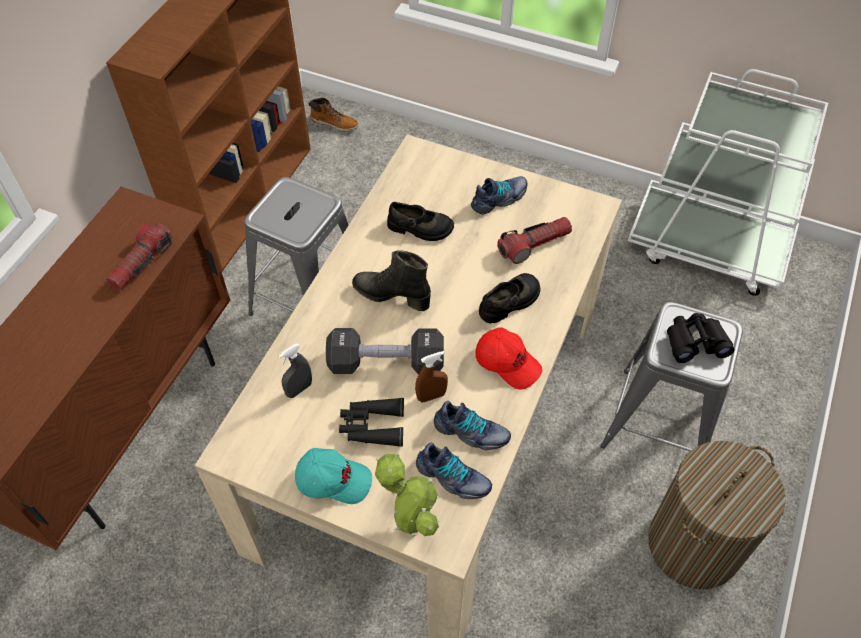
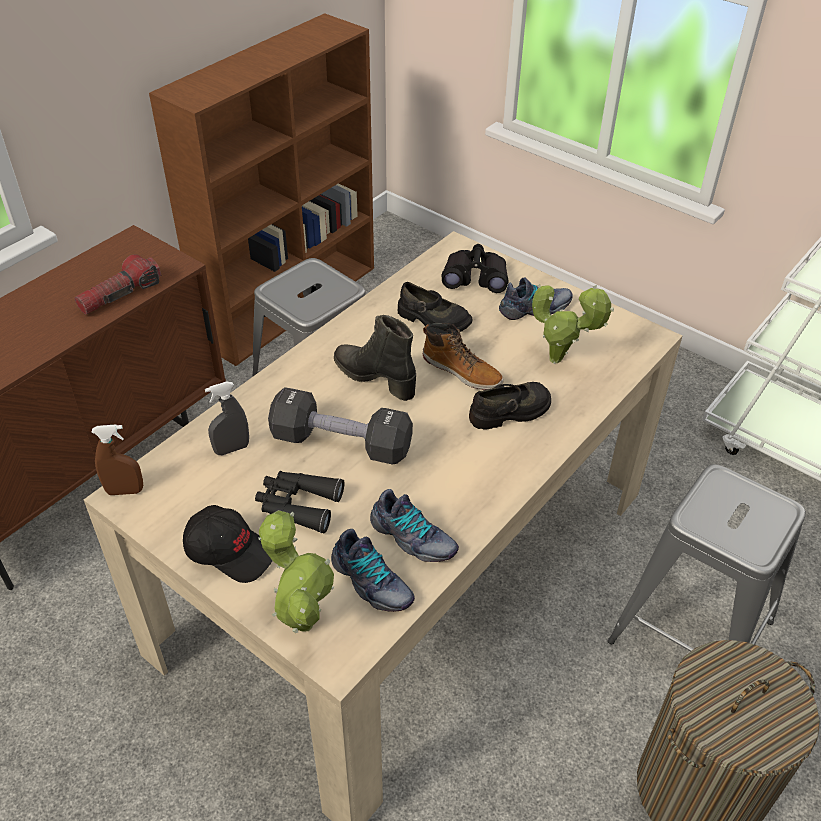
camera: 15 degrees right, 10 degrees down
(333, 480) = (230, 551): turquoise cap -> black cap
(335, 123) = (408, 249): boot -> boot (462, 371)
(431, 396) = (380, 489): brown spray bottle -> brown spray bottle (125, 491)
(508, 363) = (485, 474): red cap -> none
(534, 245) = (560, 360): flashlight -> potted plant
(695, 342) = (738, 515): black binoculars -> black binoculars (475, 277)

